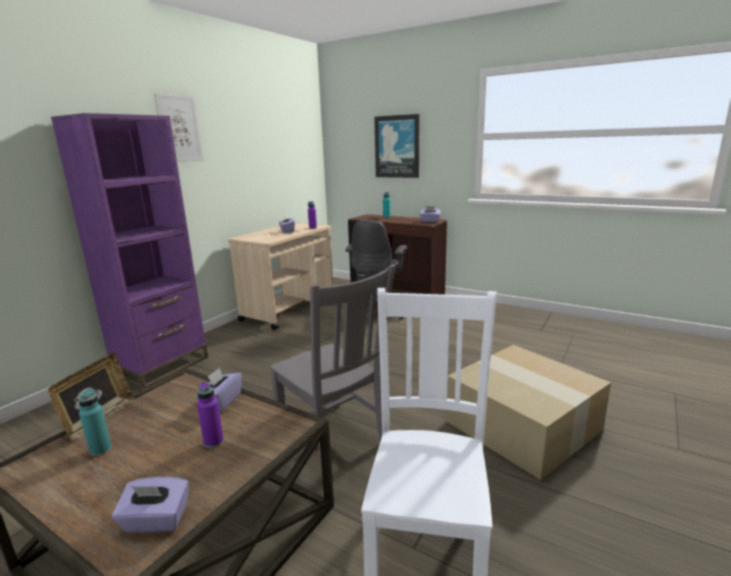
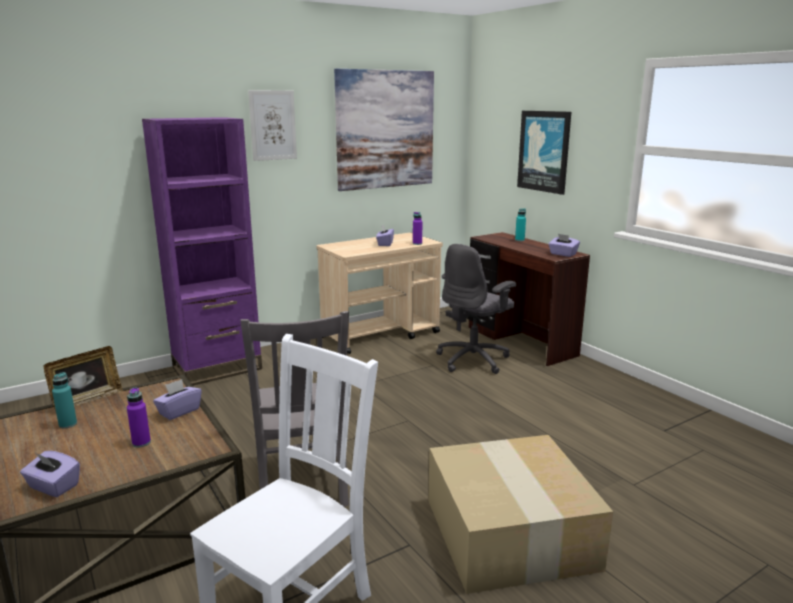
camera: 25 degrees right, 0 degrees up
(267, 135) = (385, 130): none -> picture

